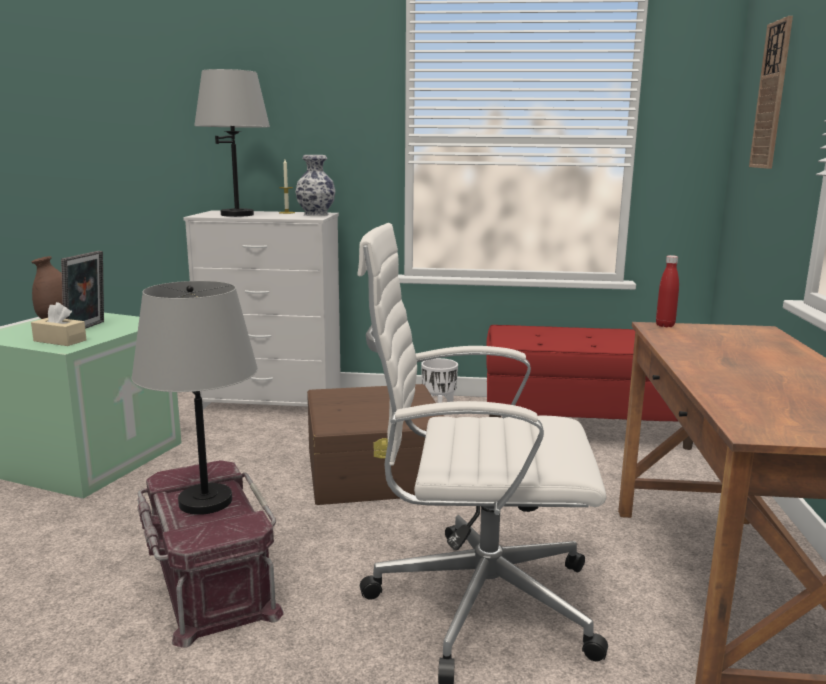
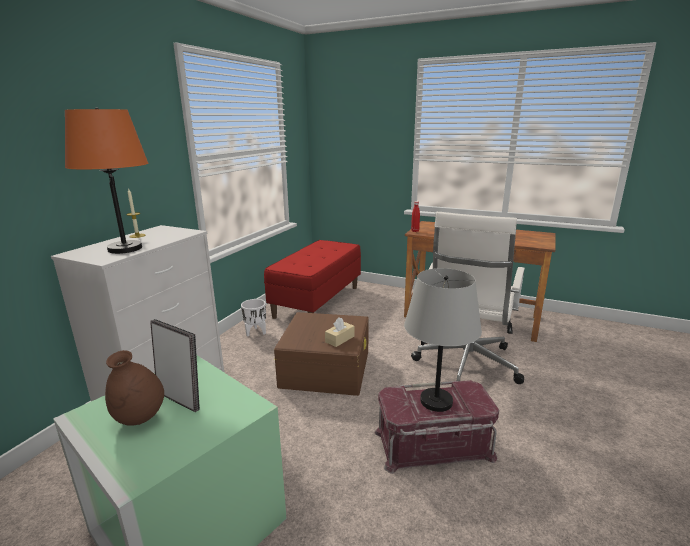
camera: 70 degrees left, 5 degrees up
(60, 340) = (220, 413): beige tissue box -> beige tissue box (340, 339)
(237, 215) = (124, 249): grey table lamp -> orange table lamp
(316, 215) = (170, 230): vase -> none
(771, 96) = (352, 125): wall clock -> none

